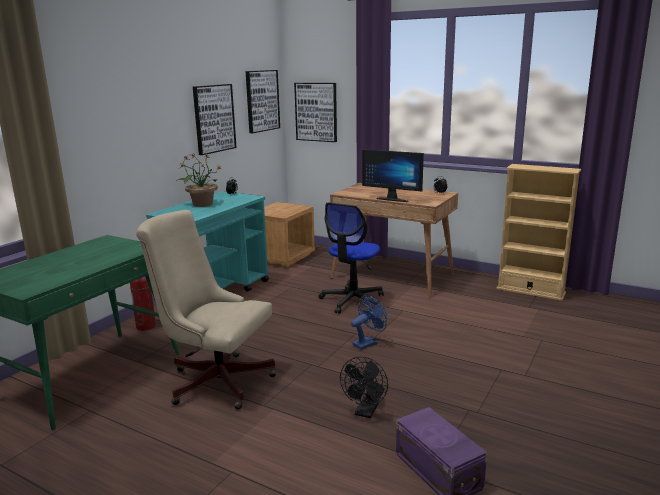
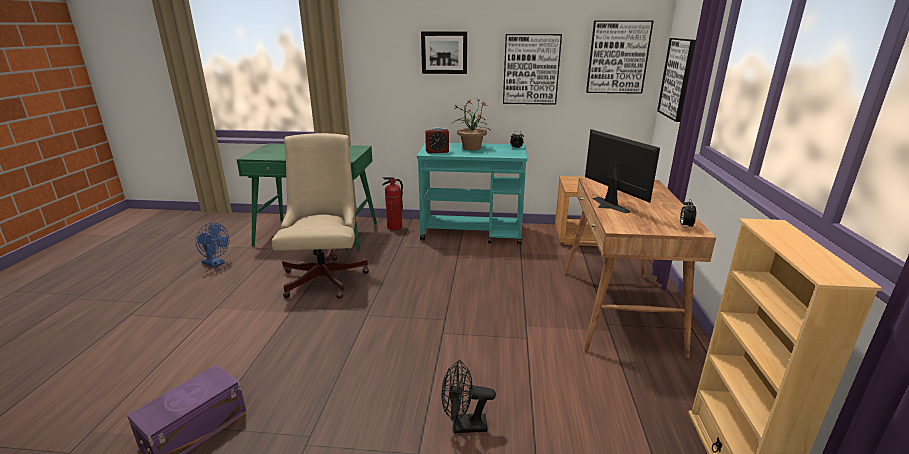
camera: 65 degrees right, 5 degrees up
(146, 110) = (444, 52): none -> picture
(193, 214) = (437, 152): none -> alarm clock
(353, 301) = (520, 299): office chair -> none
(366, 412) = (292, 361): black fan -> black fan (463, 426)
(368, 343) = (428, 332): blue fan -> blue fan (216, 264)
(393, 199) = (606, 206): monitor -> monitor turned 150 degrees clockwise

